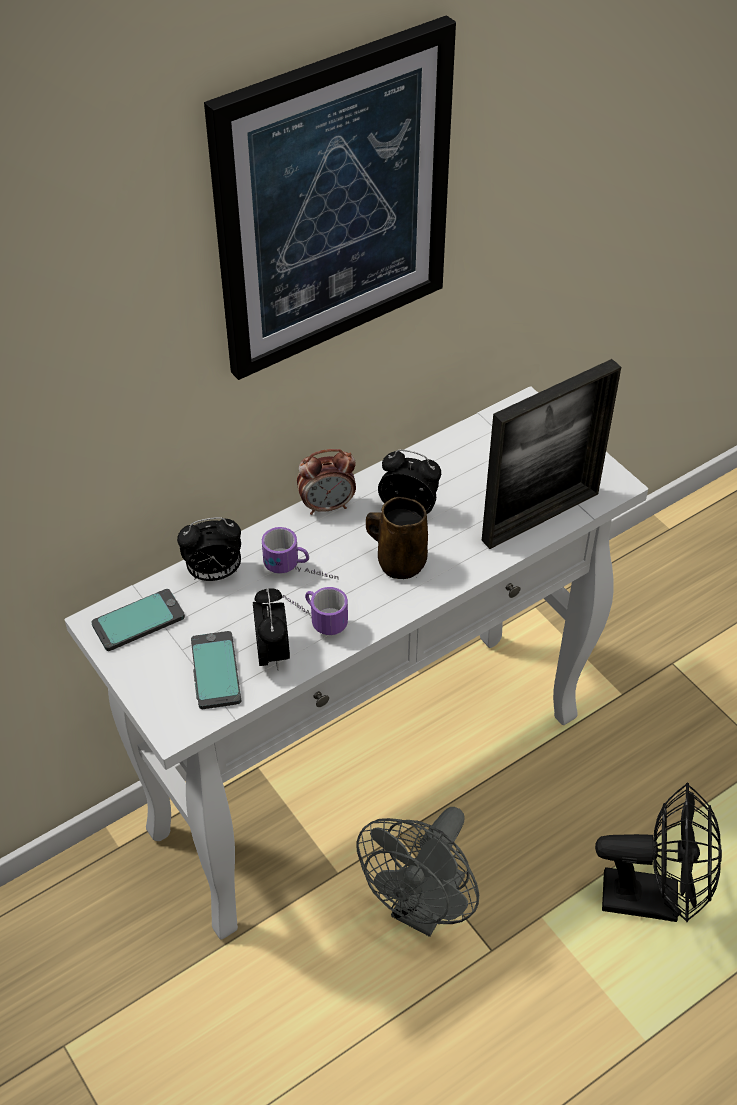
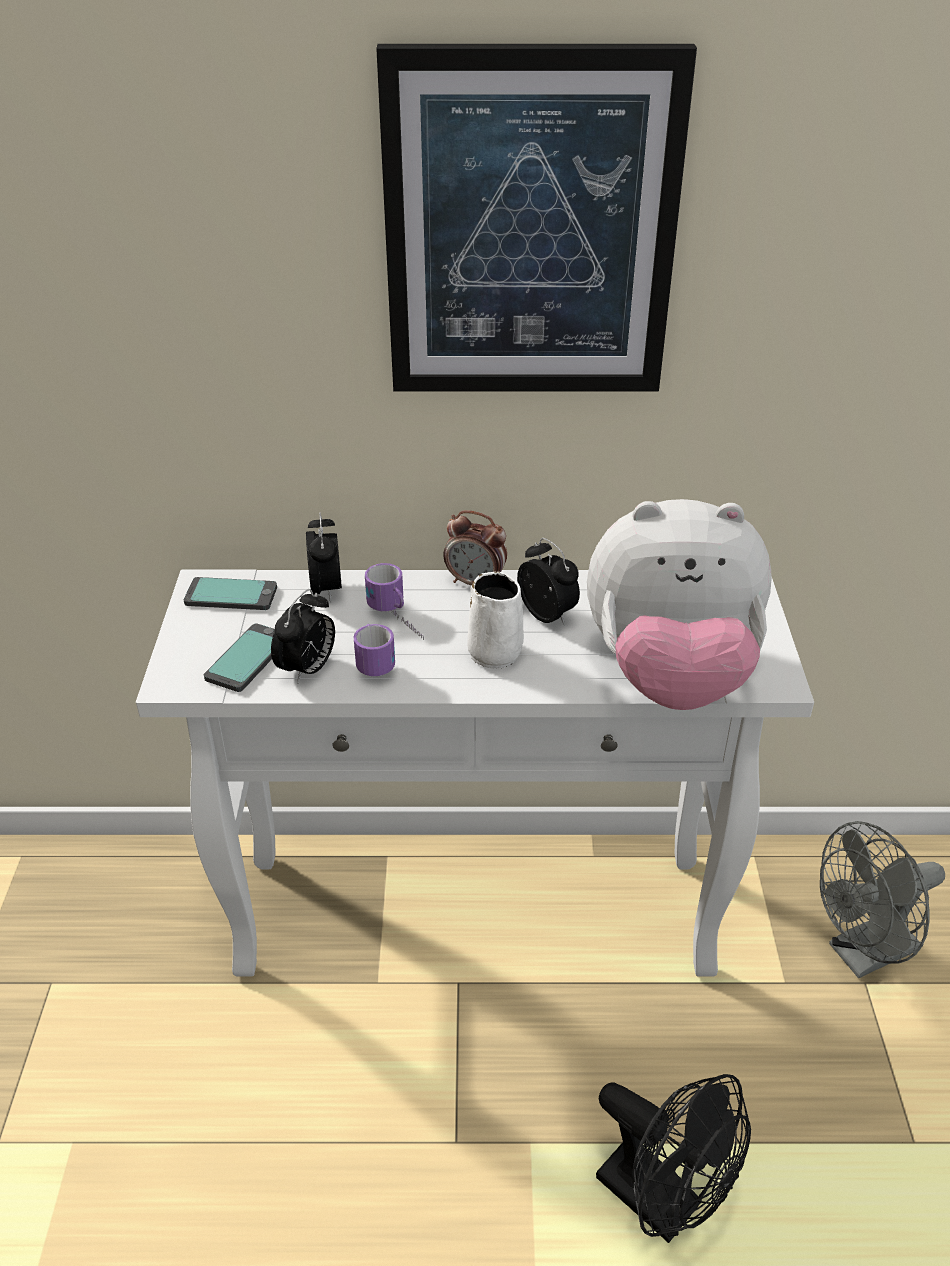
camera: 35 degrees right, 10 degrees down
(214, 574) = (326, 590): alarm clock -> alarm clock turned 120 degrees counterclockwise
(398, 562) = (493, 651): brown mug -> white mug
(422, 909) = (424, 1061): grey fan -> grey fan (863, 954)
(540, 517) = (670, 676): picture frame -> plush toy

